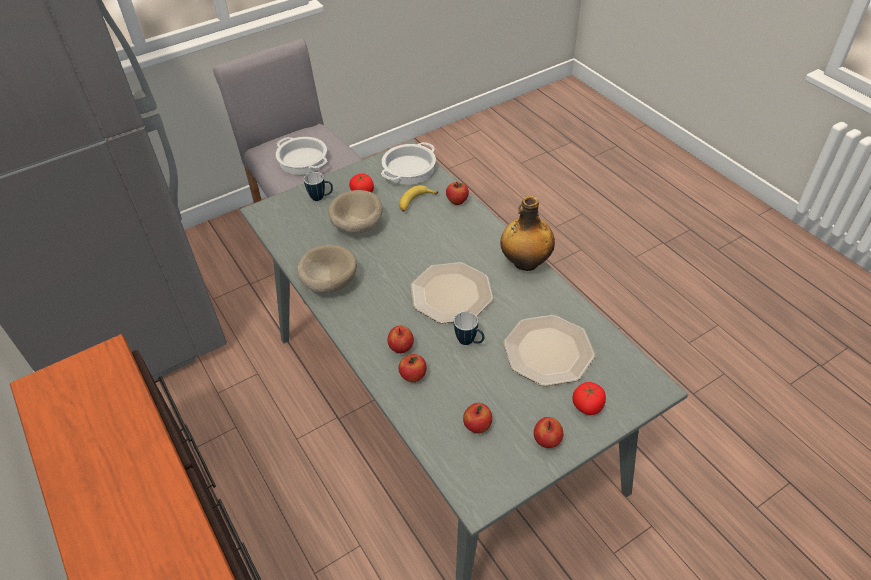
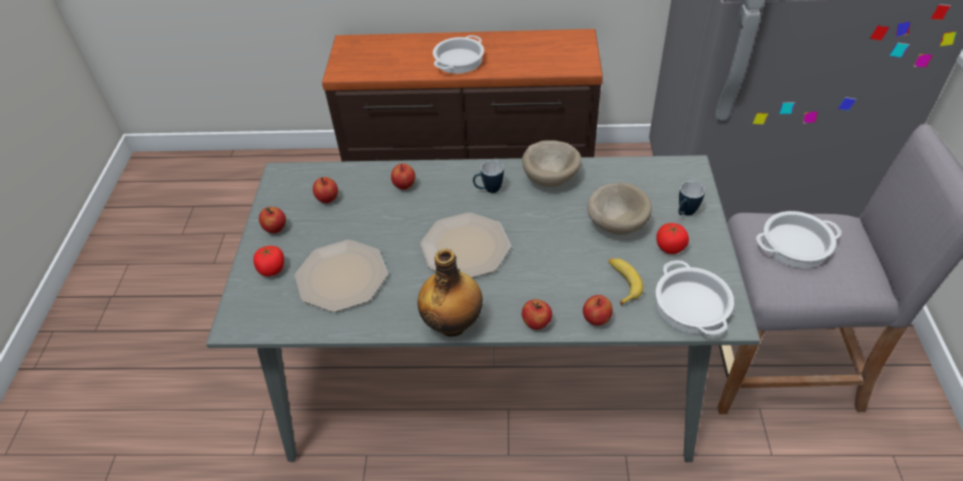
camera: 125 degrees right, 0 degrees up
(135, 487) = (458, 60): none -> cooking pot
(401, 348) = (437, 190): apple -> apple (536, 323)
(469, 342) = (402, 232): mug -> mug (488, 190)

